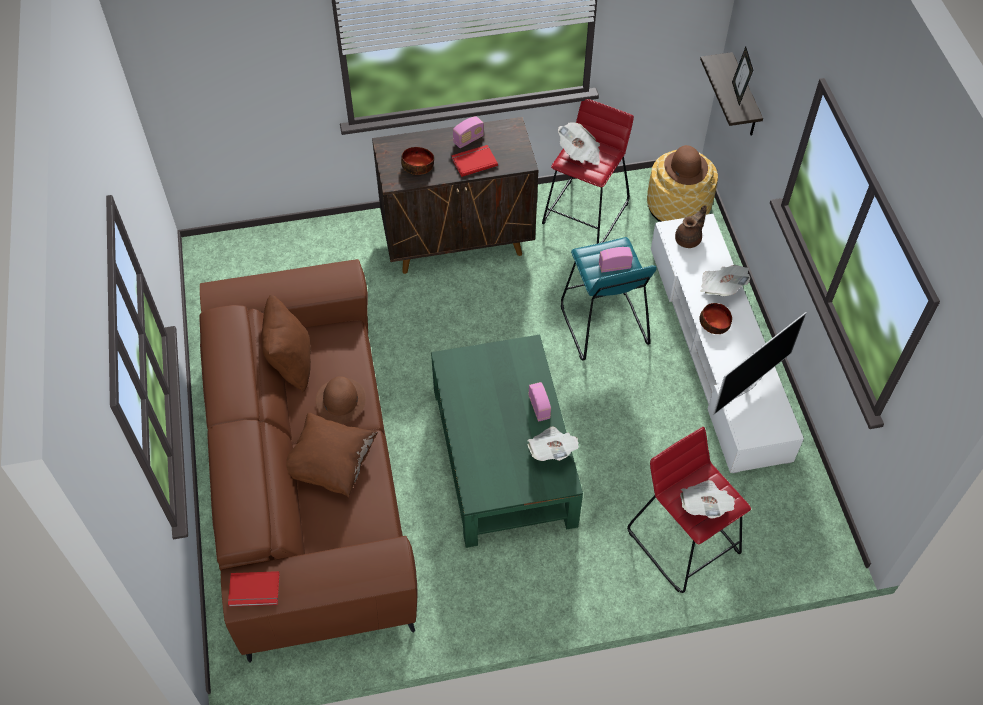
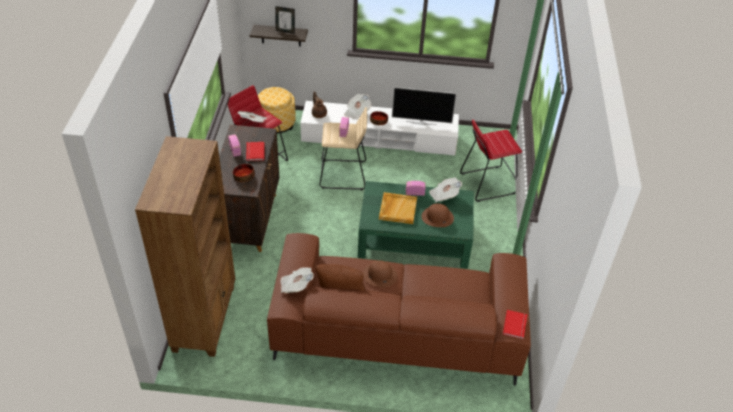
camera: 75 degrees left, 10 degrees down
(270, 252) = (205, 317): none -> brown bookcase
(330, 464) = (423, 289): brown pillow -> none
(492, 392) = (397, 209): none -> beige tray
(603, 325) = (343, 175): turquoise stool -> beige stool
(685, 167) = (274, 95): brown hat -> brown hat (437, 217)
(704, 505) = (503, 142): newspaper -> newspaper (296, 286)
(747, 385) = (421, 122): television -> television turned 120 degrees clockwise

